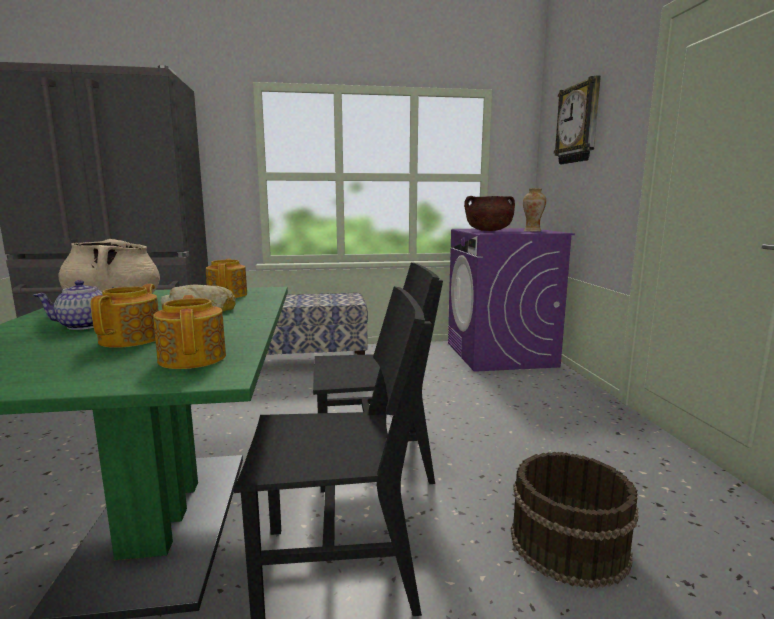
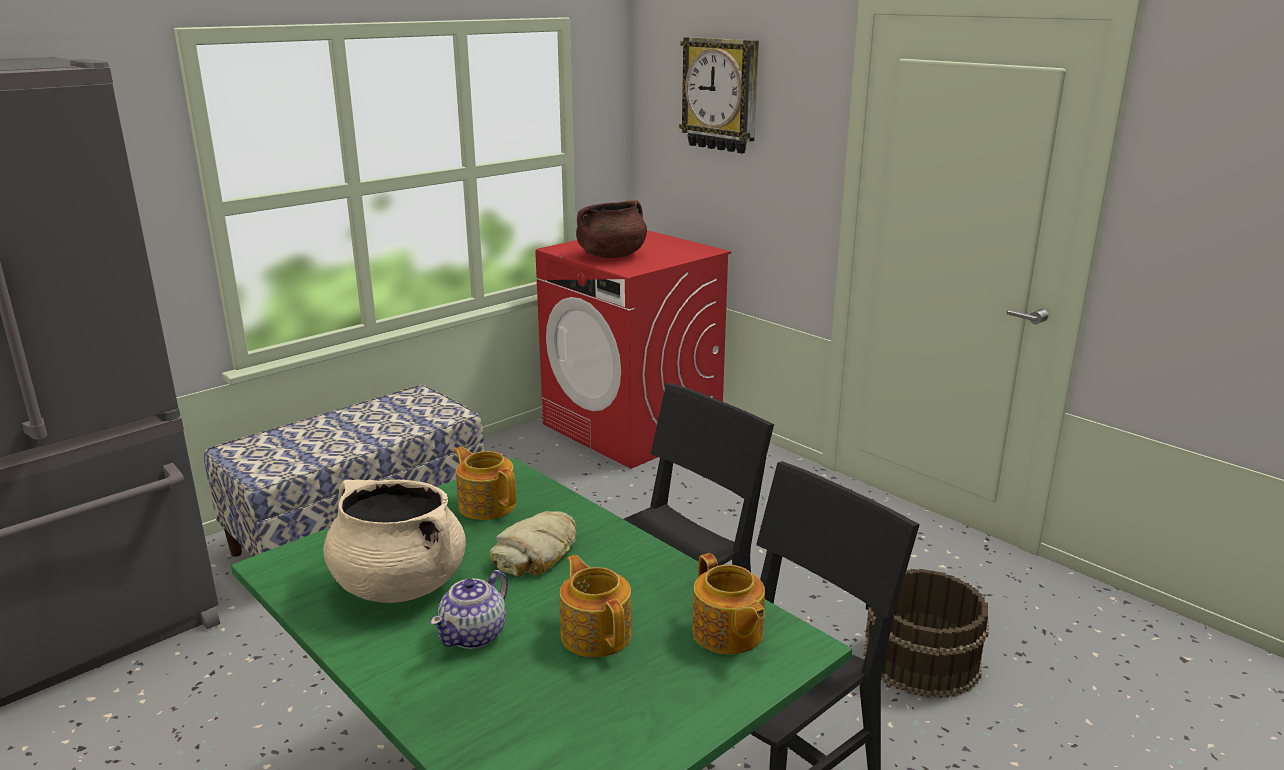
camera: 35 degrees left, 10 degrees up
(193, 358) = (727, 633): teapot -> teapot turned 150 degrees counterclockwise
(500, 354) = (633, 427): purple washing machine -> red washing machine
(532, 231) = (669, 249): vase -> none

